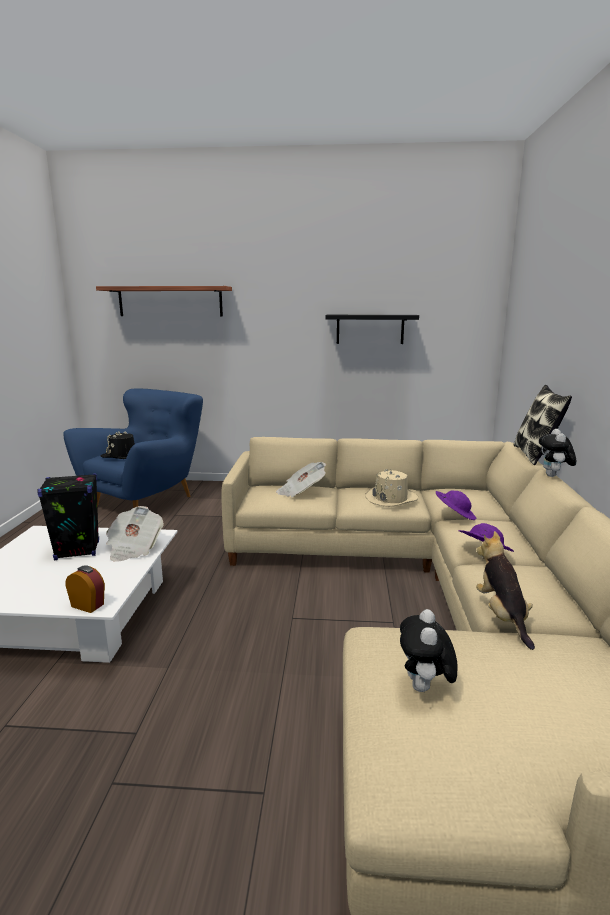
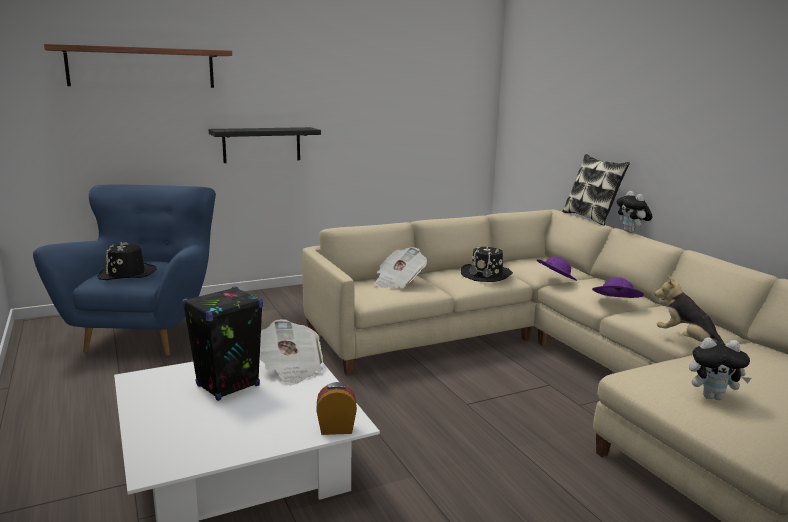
camera: 30 degrees left, 0 degrees up
(370, 329) = (380, 103): black shelf -> black shelf (262, 144)
(391, 498) = (486, 275): beige hat -> black hat
(425, 688) = (713, 397): plush toy -> plush toy turned 60 degrees counterclockwise

